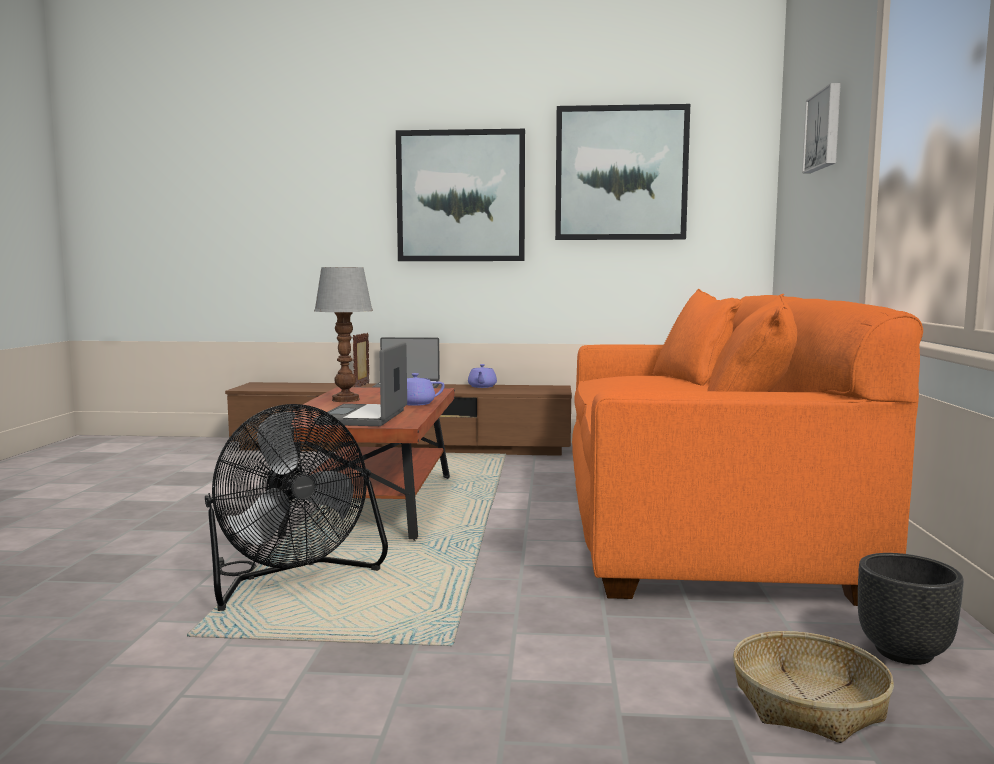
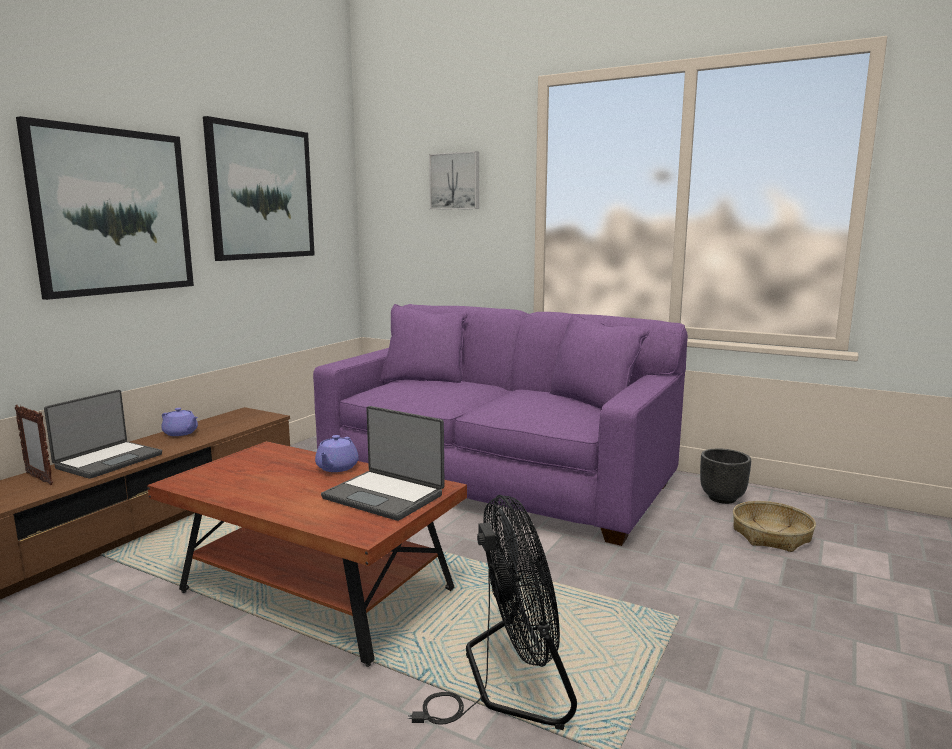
camera: 65 degrees left, 5 degrees up
(346, 400) = (260, 491): table lamp -> none
(691, 518) = (495, 481): orange sofa -> purple sofa

